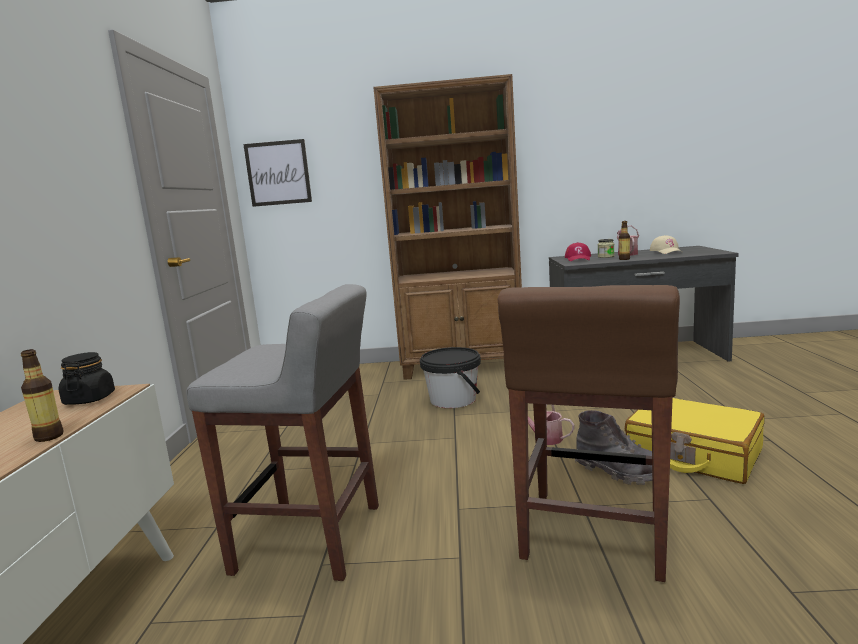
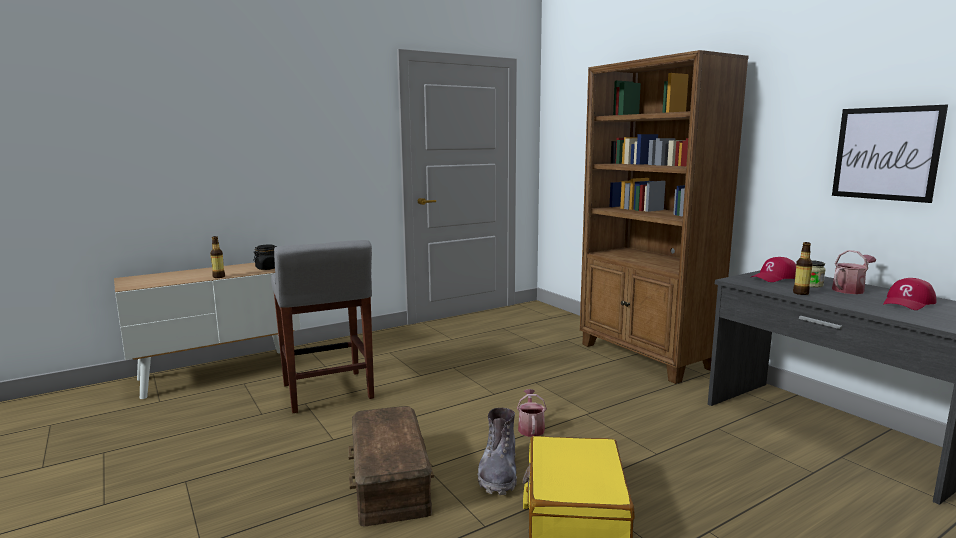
camera: 55 degrees right, 0 degrees up
(278, 173) = (562, 136): picture -> picture (885, 153)
(453, 400) = (565, 373): black bucket -> none
(593, 534) = (388, 480): brown stool -> brown storage box
(666, 251) = (908, 303): beige cap -> red cap

